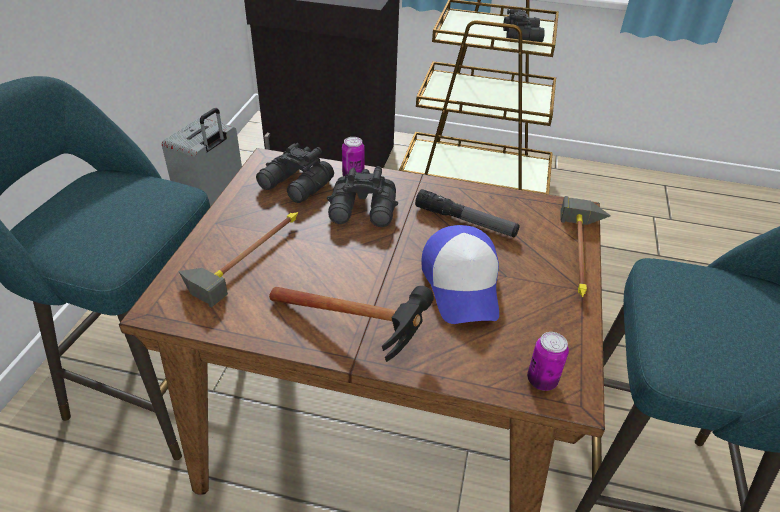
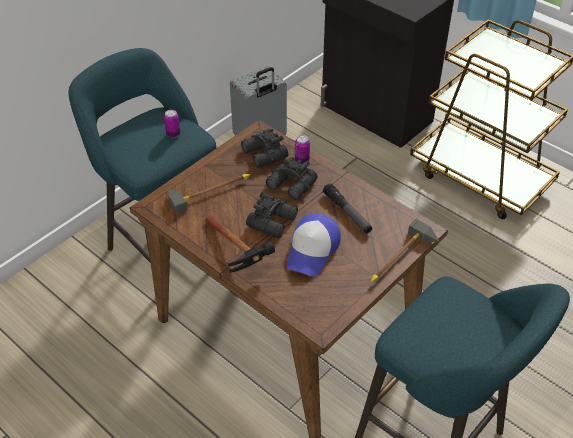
camera: 30 degrees right, 5 degrees up
(523, 36) = (524, 72): black binoculars -> black binoculars (273, 221)
(541, 380) = (311, 315): can -> can (173, 134)

